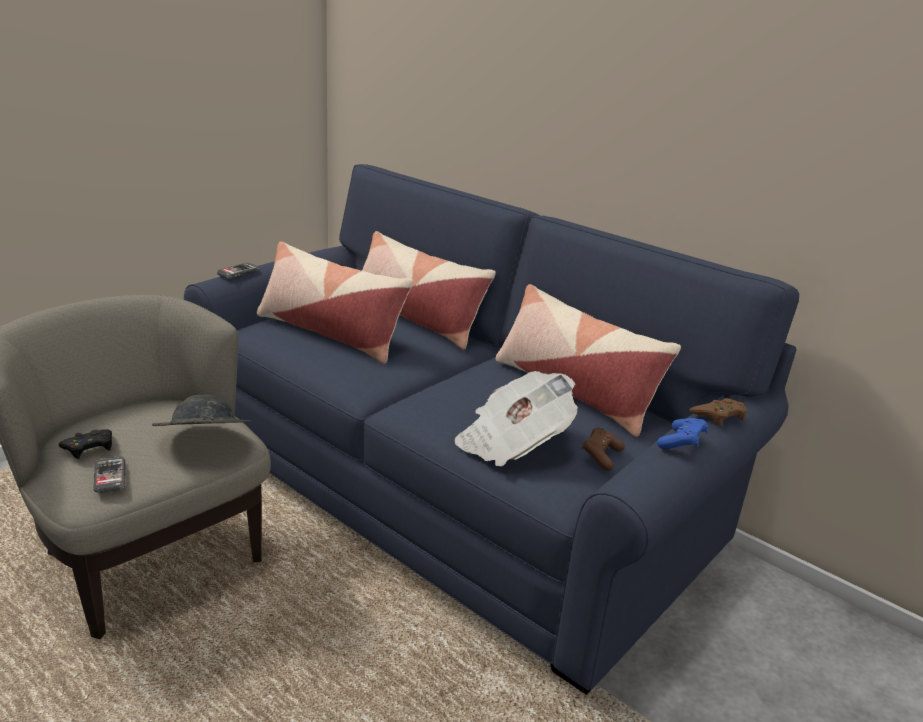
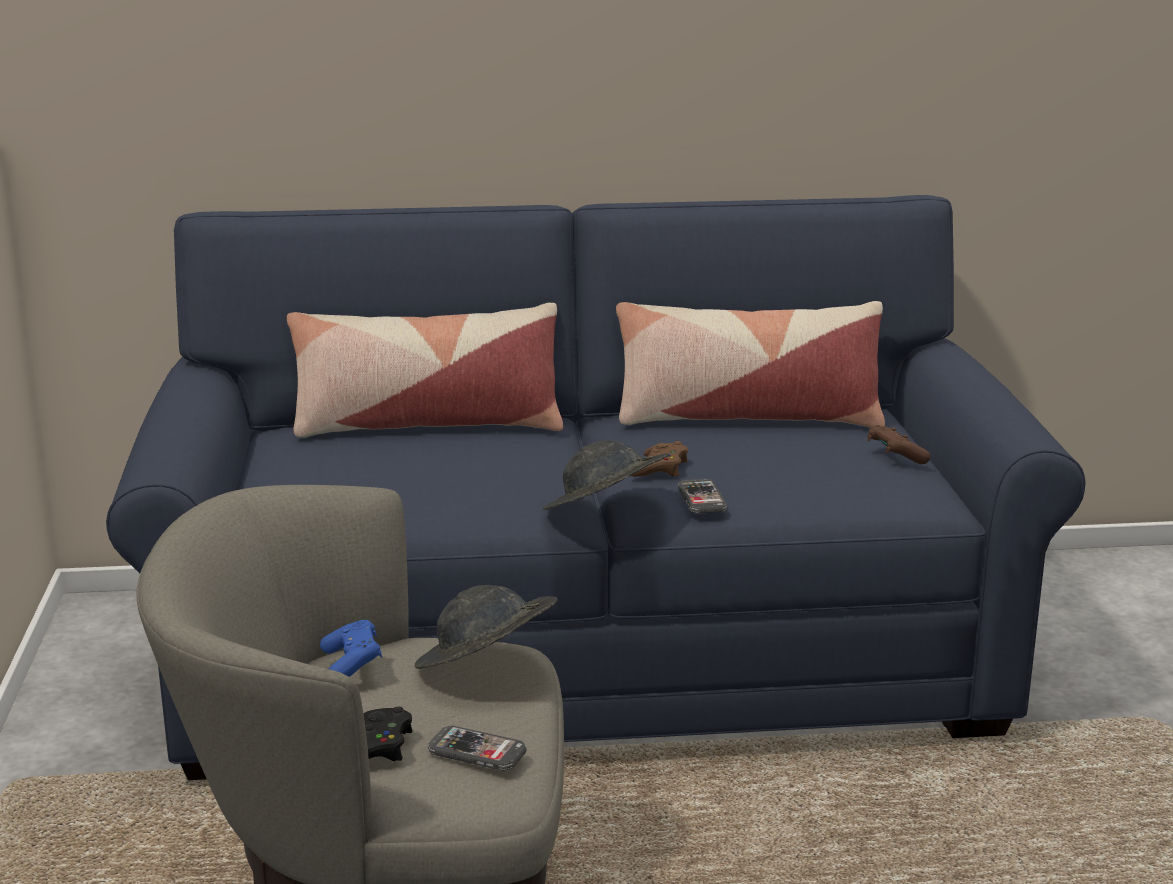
camera: 45 degrees left, 5 degrees down
(238, 272) = (163, 446): phone -> phone (702, 499)
(330, 332) = (378, 481): pillow -> none
(376, 398) = (604, 513): none -> grey hat
(512, 443) = (811, 483): newspaper -> none
(682, 443) = (992, 393): blue game controller -> blue game controller (352, 665)
(719, 416) = (963, 362): brown game controller -> brown game controller (660, 468)

